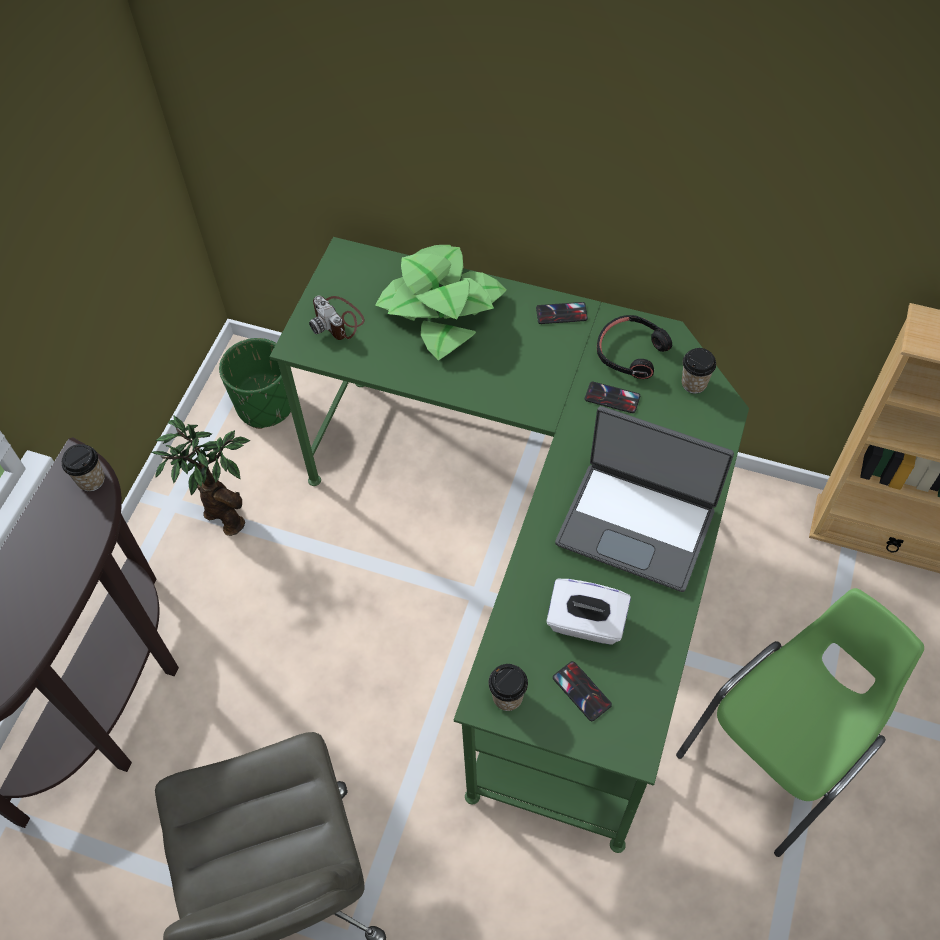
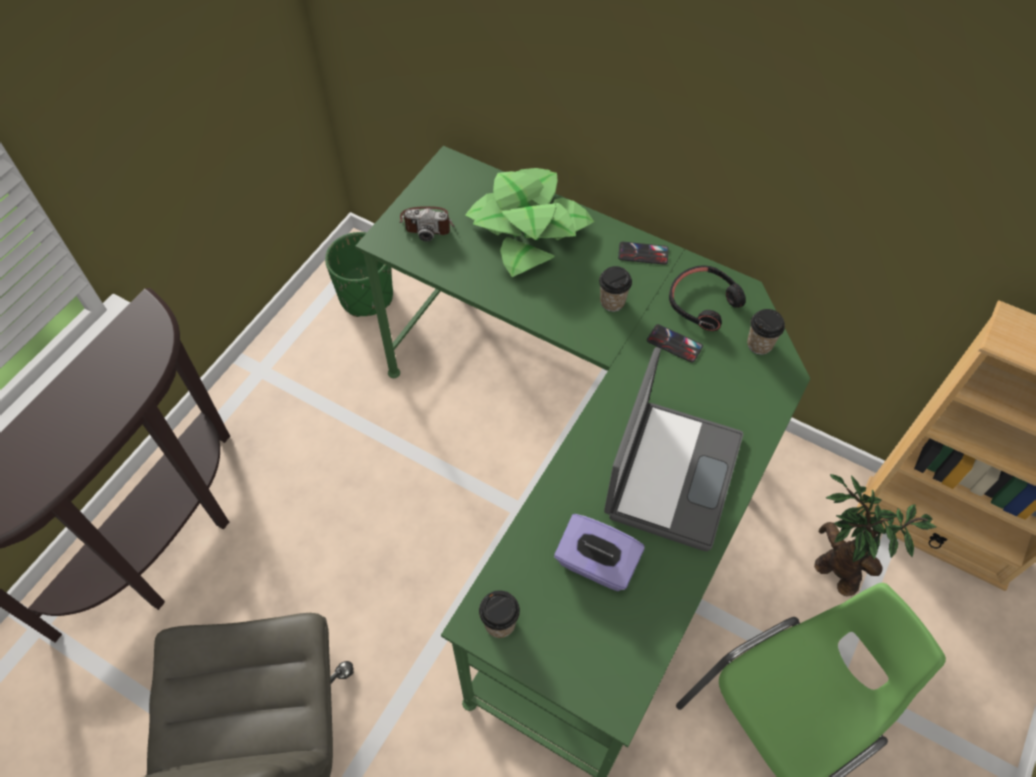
camera: 10 degrees right, 0 degrees up
(91, 480) = (154, 331): cup -> cup (612, 302)
(223, 513) = (304, 388): potted plant -> potted plant (833, 568)
(338, 320) = (427, 223): camera -> camera turned 60 degrees counterclockwise
(582, 691) = (576, 633): phone -> none
(585, 623) = (596, 564): white tissue box -> purple tissue box
(637, 524) = (670, 474): laptop -> laptop turned 105 degrees counterclockwise

